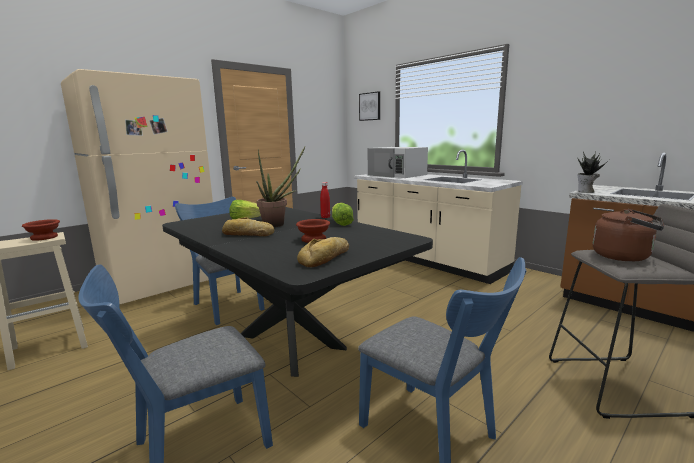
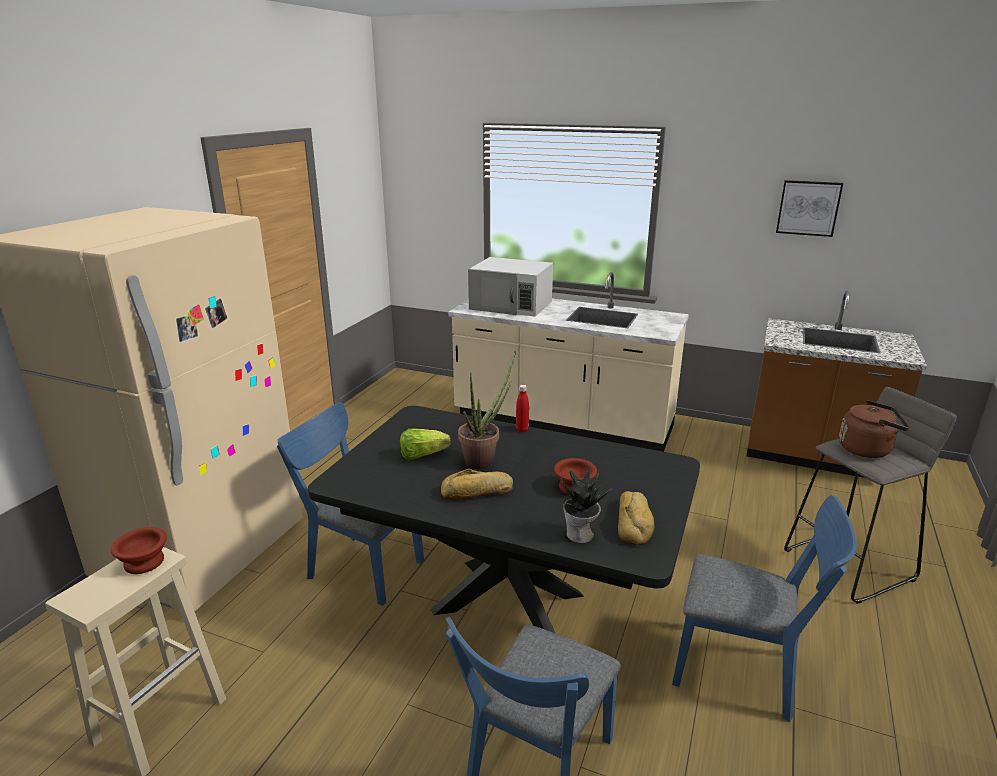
camera: 25 degrees left, 10 degrees up
(341, 223) = (560, 442): lettuce -> none
(370, 106) = (433, 181): picture -> picture (808, 208)
(586, 191) = (778, 341): potted plant -> potted plant (580, 535)

